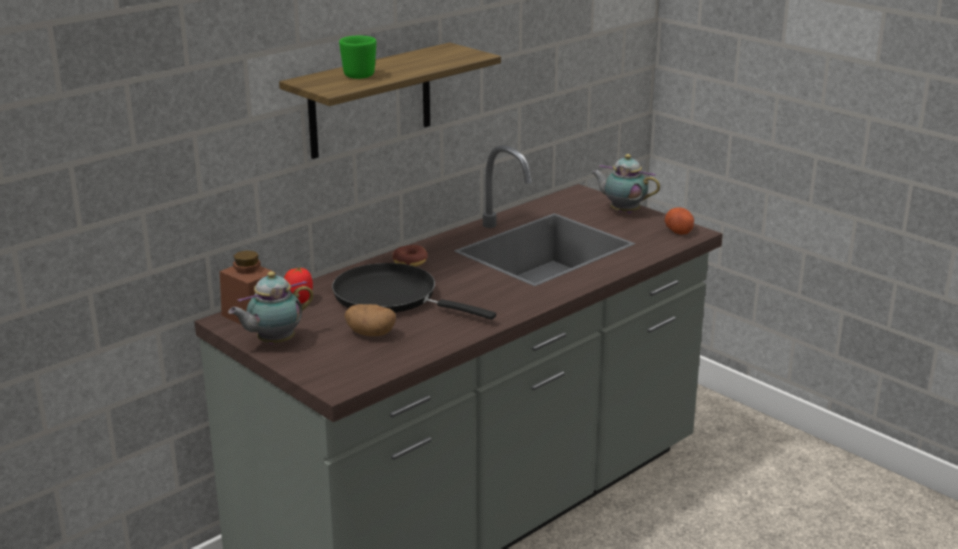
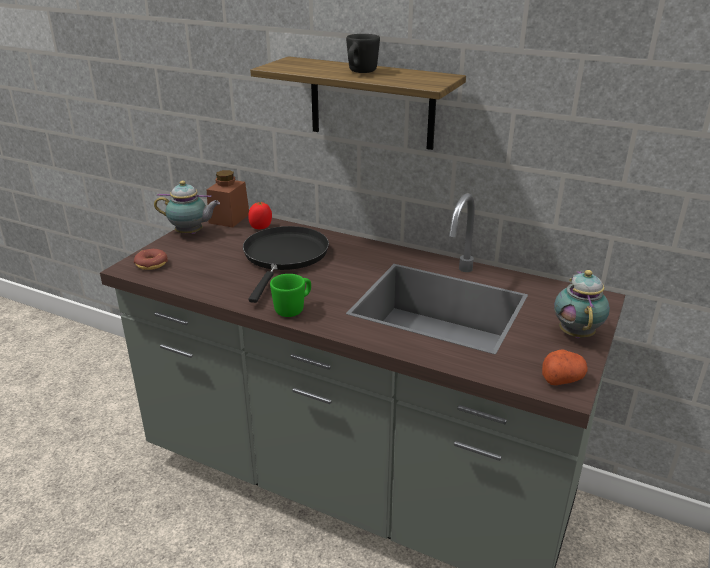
camera: 70 degrees right, 5 degrees up
(273, 342) = (191, 233): teapot -> teapot turned 150 degrees clockwise
(356, 74) = (322, 66): green mug -> green mug (293, 309)
(370, 334) = (216, 262): potato -> none
(400, 66) = (360, 72): none -> black mug
(410, 262) = (356, 251): donut -> donut (151, 264)

